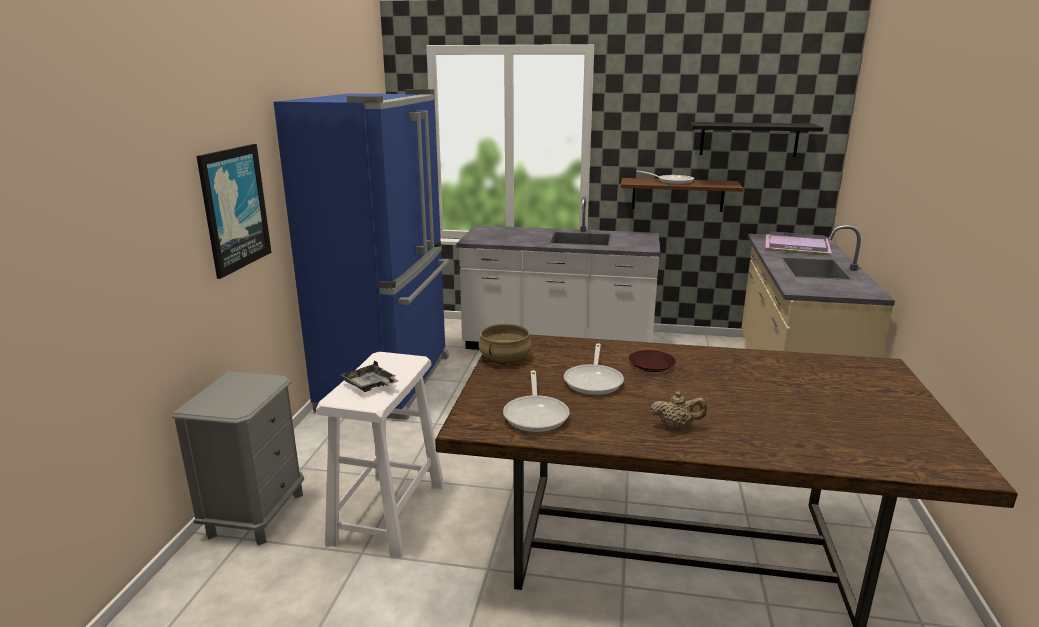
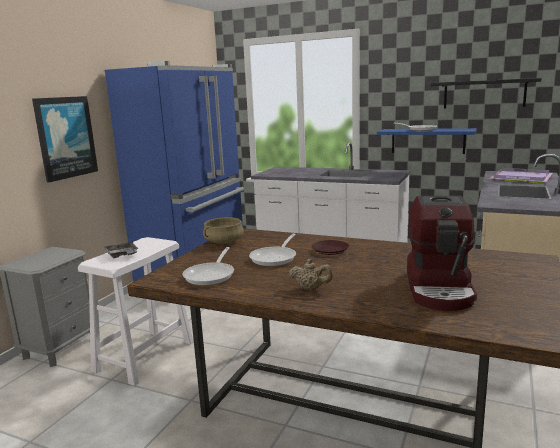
camera: 15 degrees right, 5 degrees down
(677, 194) = (427, 141): brown shelf -> blue shelf
(818, 415) = (440, 288): none -> coffee machine

